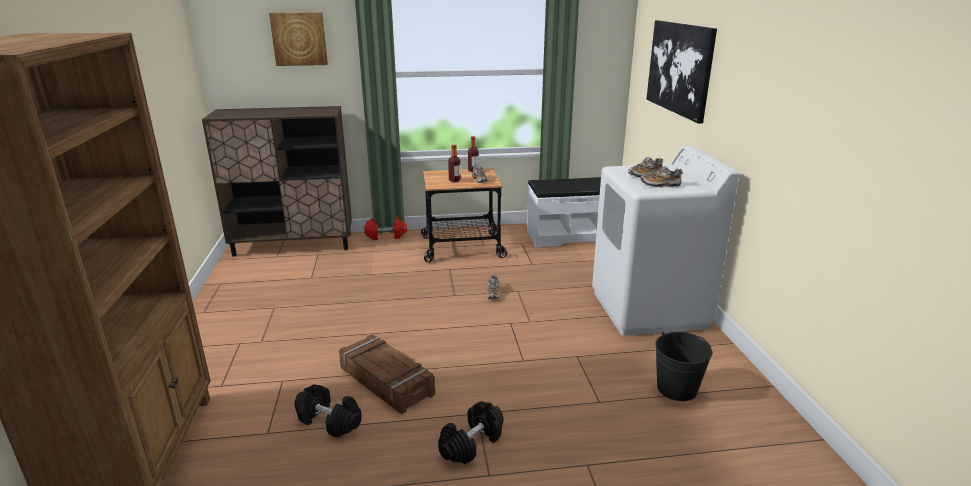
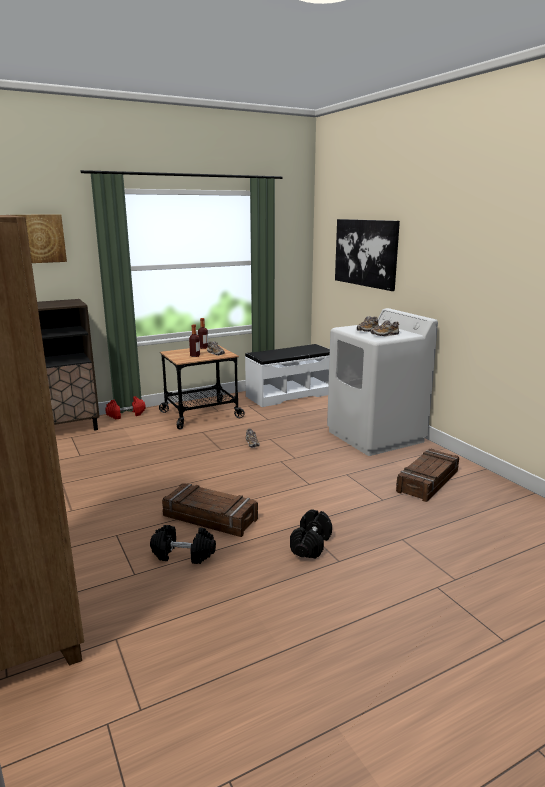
camera: 20 degrees left, 5 degrees down
(677, 388) = (428, 481): black bucket -> crate

